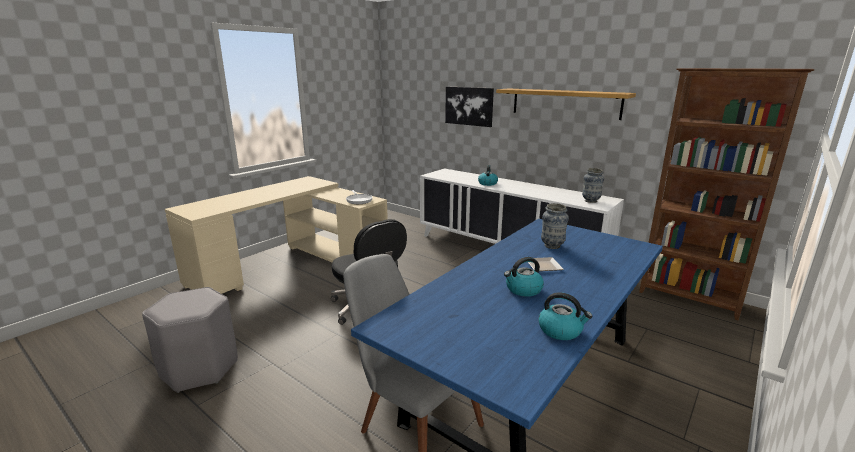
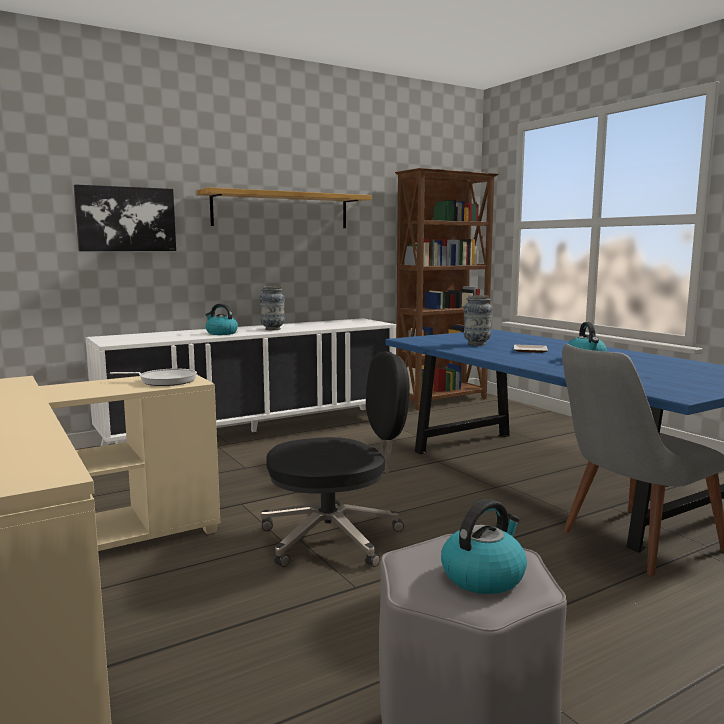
camera: 70 degrees left, 10 degrees down
(561, 330) = (668, 360): kettle -> kettle (483, 576)
(590, 201) = (357, 323): vase -> vase (272, 329)

